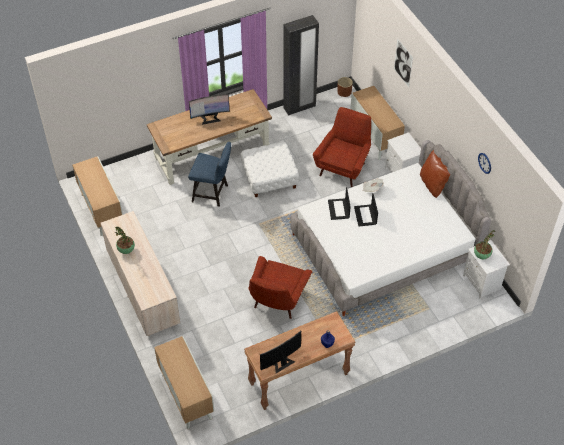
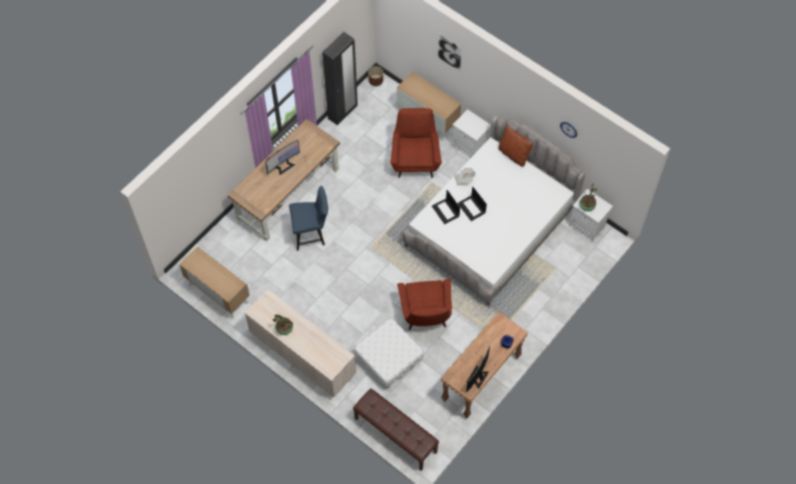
camera: 25 degrees left, 10 degrees up
(186, 396) = (395, 435): cabinet -> brown bench
(269, 177) = (354, 197): white ottoman -> white ottoman (388, 359)

